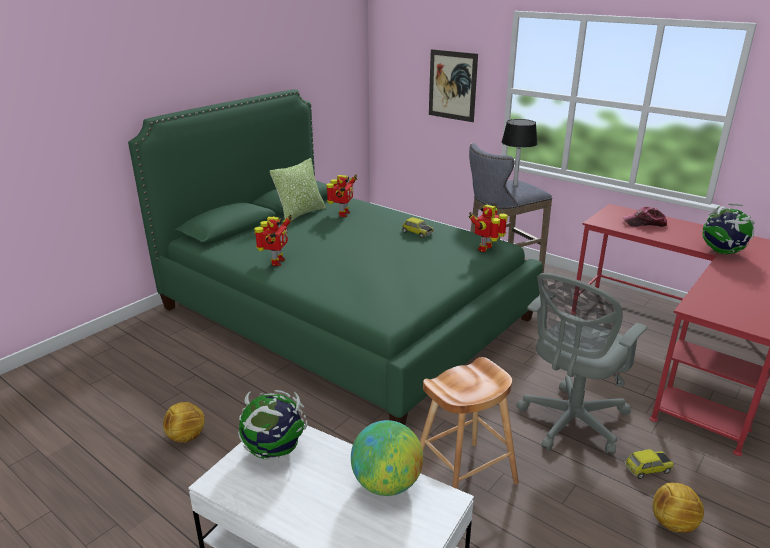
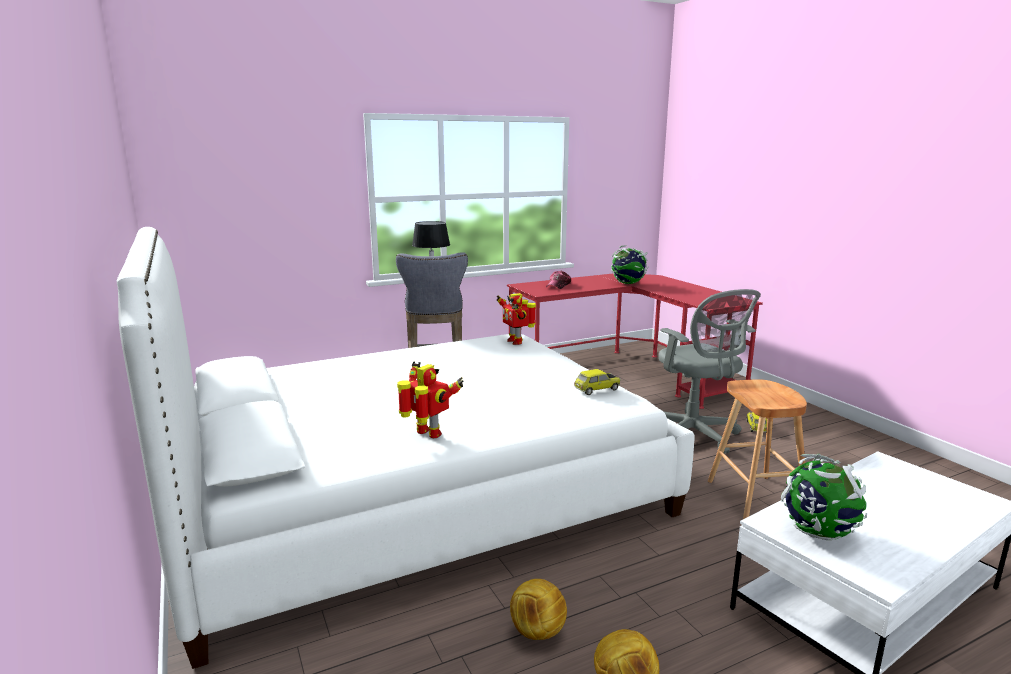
camera: 65 degrees left, 10 degrees down
(300, 214) = (283, 398): pillow -> none
(342, 214) = (328, 377): toy robot -> none
(343, 313) = (416, 493): green bed -> white bed
(387, 484) = (868, 482): globe -> none
(417, 233) = (441, 357): toy car -> toy car (596, 389)
(452, 85) = (293, 205): picture -> none
(673, 523) = (815, 437): football -> football (537, 631)

